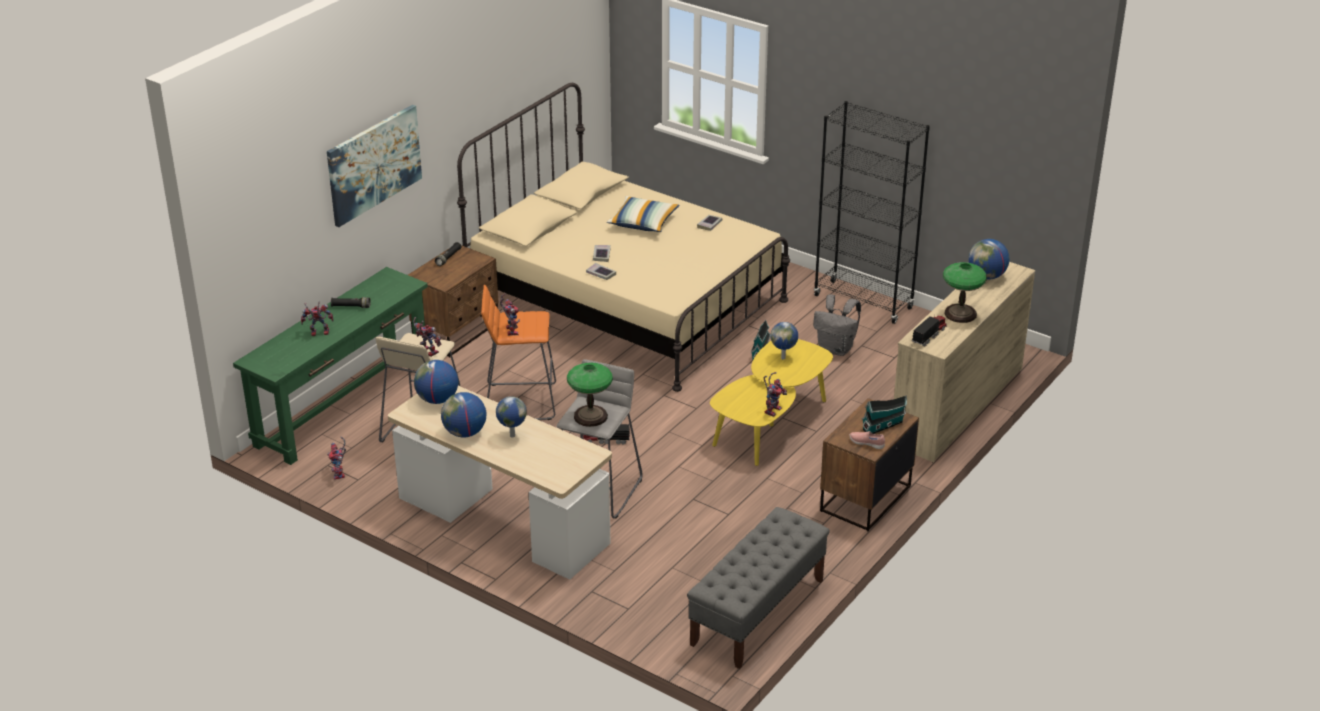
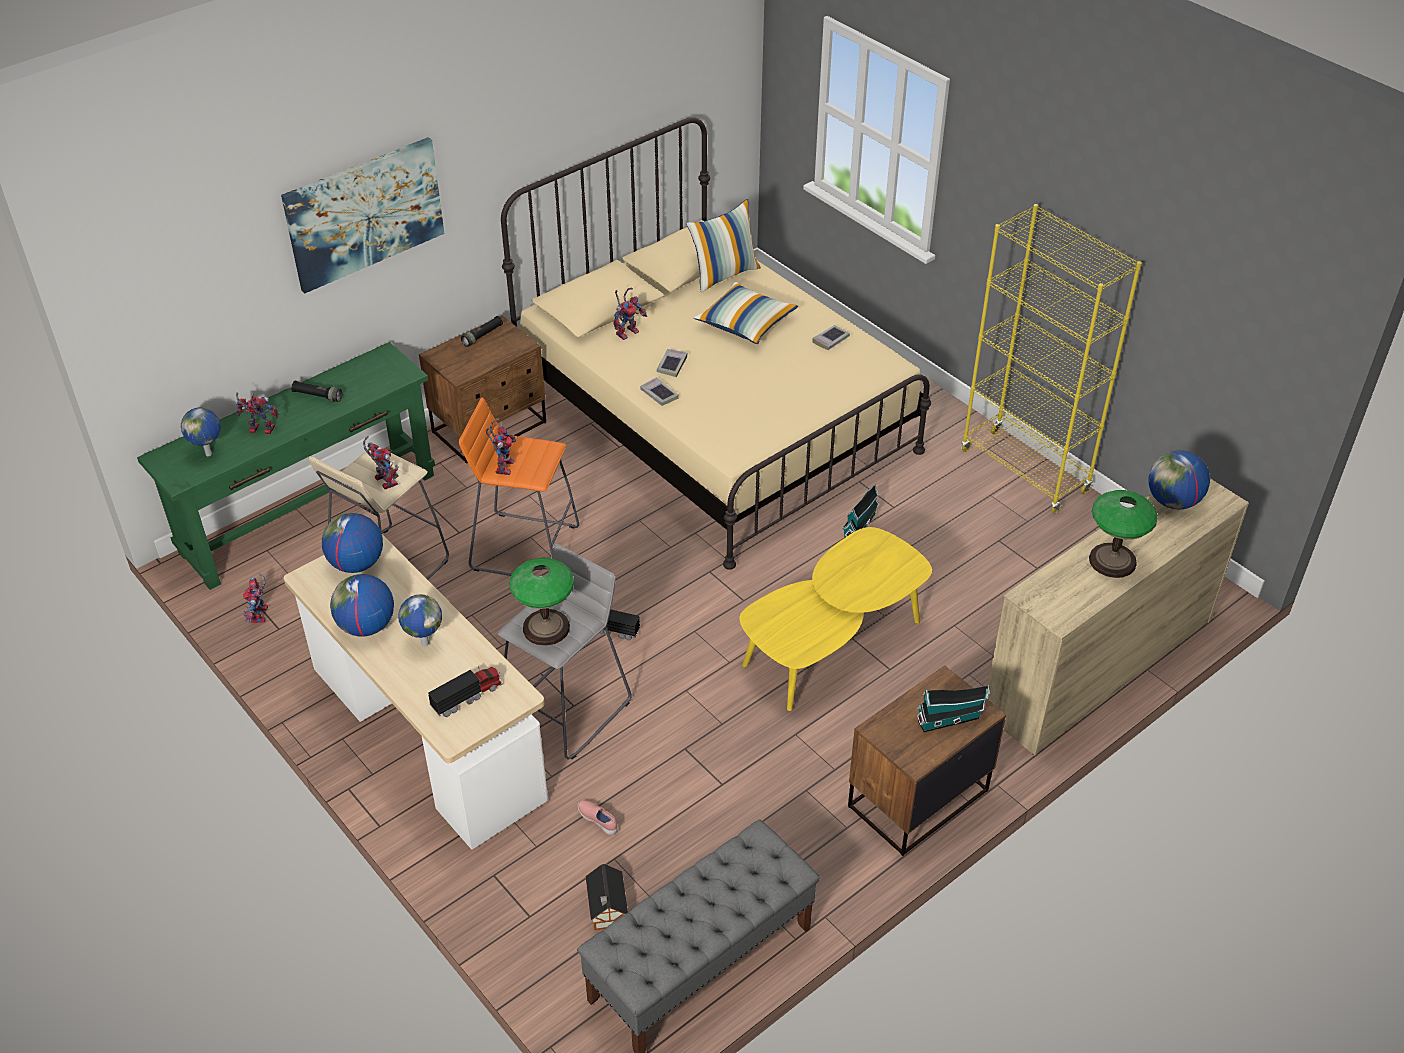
camera: 15 degrees right, 10 degrees up
(613, 195) = (724, 274): none -> pillow
(680, 595) = (607, 909): none -> toy house
(772, 409) = (820, 643): toy robot -> toy robot (627, 331)
(783, 358) = (863, 563): globe -> globe (209, 454)
(836, 349) = (962, 540): grey backpack -> none
(863, 302) = (1024, 471): black bookcase -> yellow bookcase
(866, 443) = (914, 747): pink shoe -> pink shoe (598, 820)
(929, 335) = (1054, 590): toy truck -> toy truck (467, 696)

